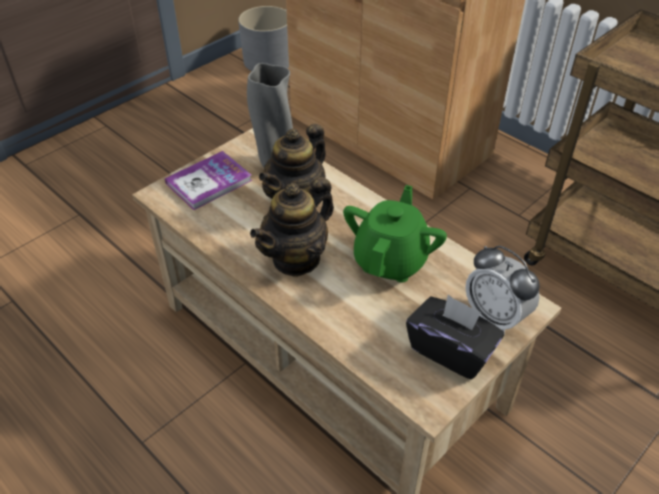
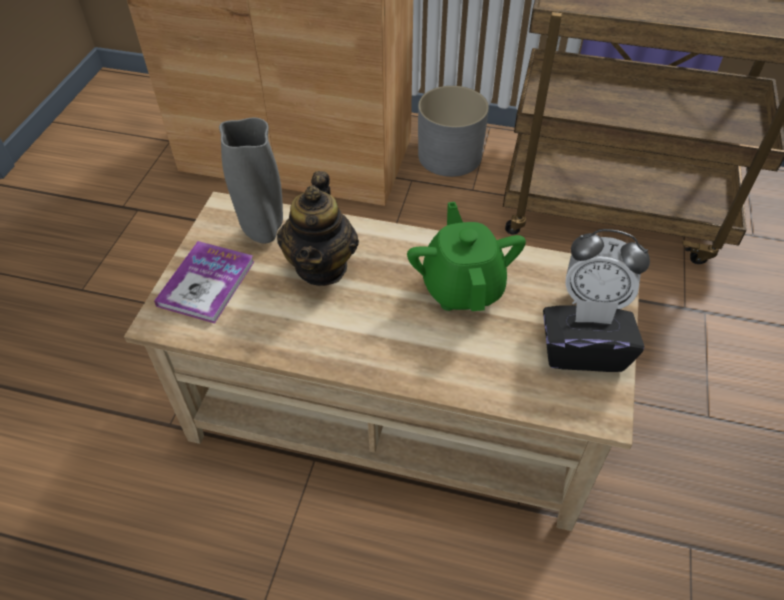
camera: 30 degrees left, 5 degrees up
(268, 61) = (107, 116): grey planter -> grey planter (450, 156)
(296, 258) = (369, 327): teapot -> none

